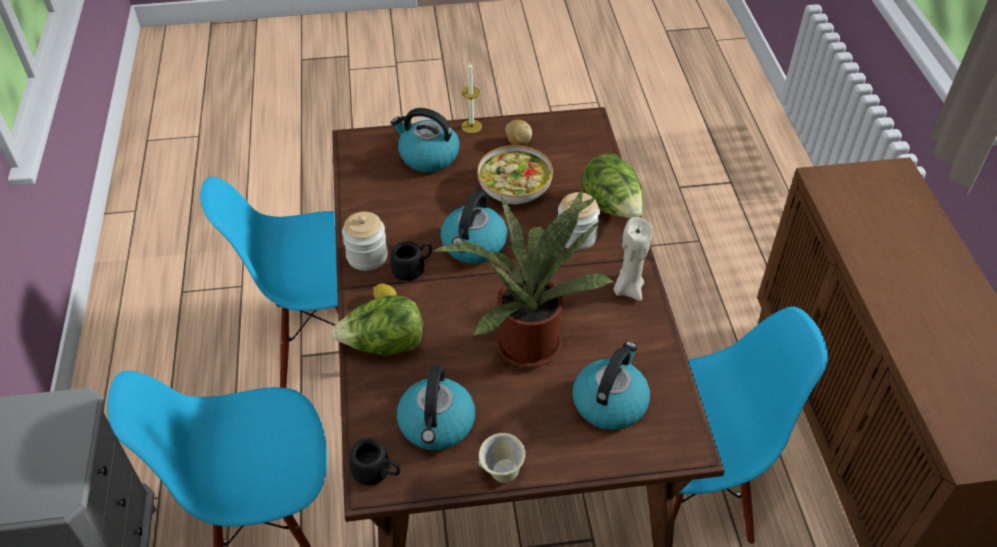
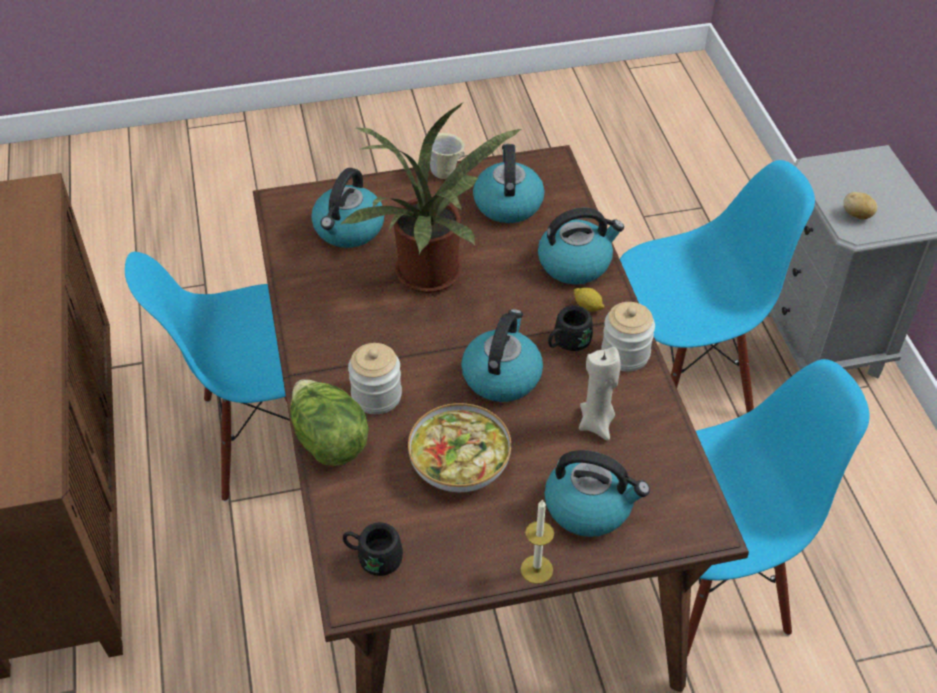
camera: 175 degrees right, 0 degrees up
(377, 473) = (551, 168): black mug -> black mug (373, 558)
(384, 345) = (575, 263): lettuce -> kettle
(517, 142) = (462, 543): potato -> potato (857, 215)
(628, 289) = (319, 336): beige candle -> beige candle (597, 423)

